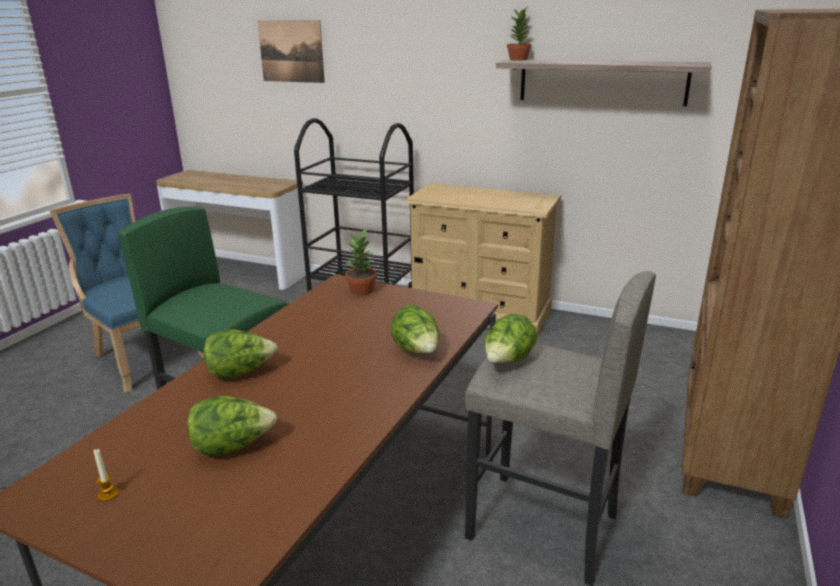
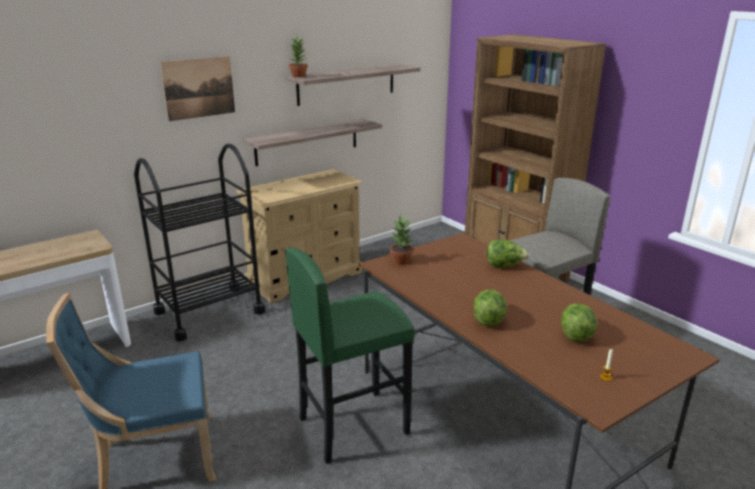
camera: 60 degrees left, 0 degrees up
(291, 51) = (67, 95): picture -> picture (199, 88)
(508, 362) = (536, 248): lettuce -> none
(530, 150) = (307, 142): none -> shelf

